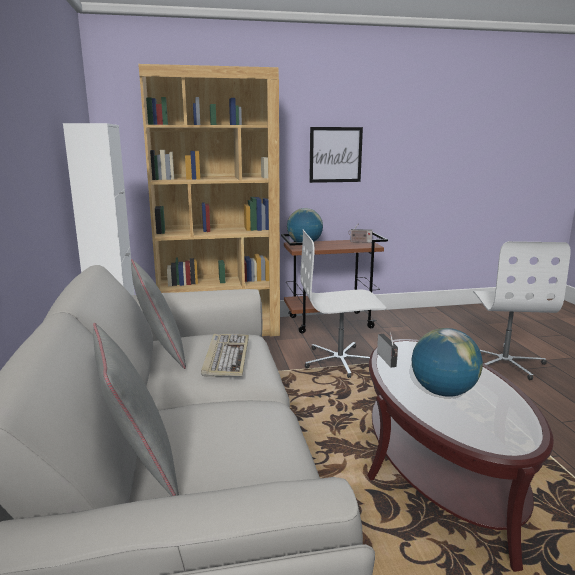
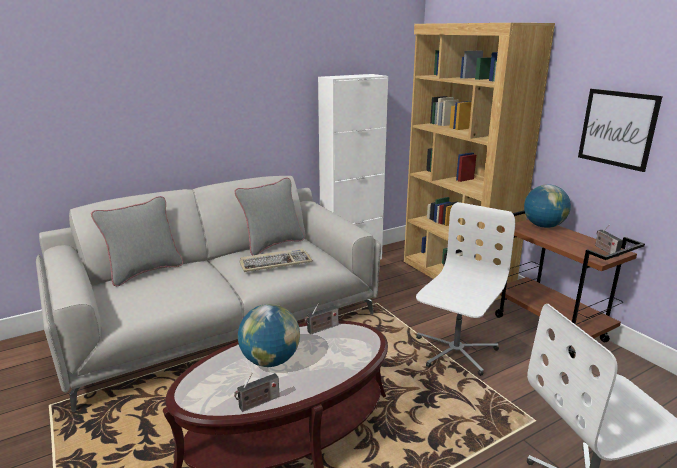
camera: 70 degrees right, 5 degrees up
(340, 361) = (455, 351): white office chair -> white office chair turned 60 degrees clockwise
(518, 406) = (257, 403): none -> radio

